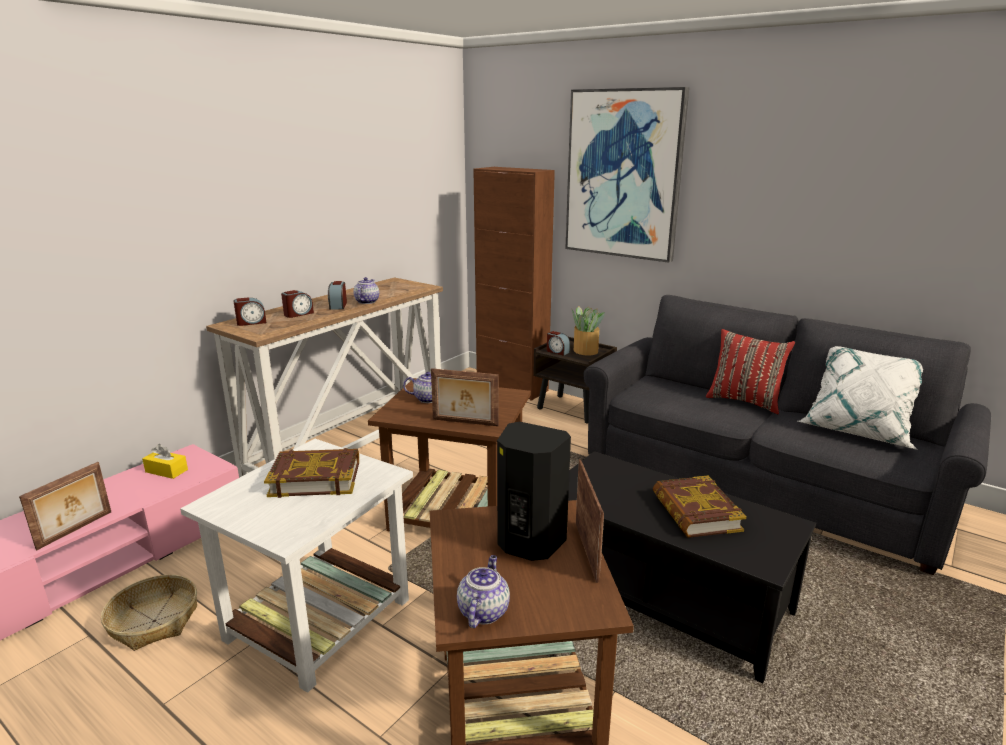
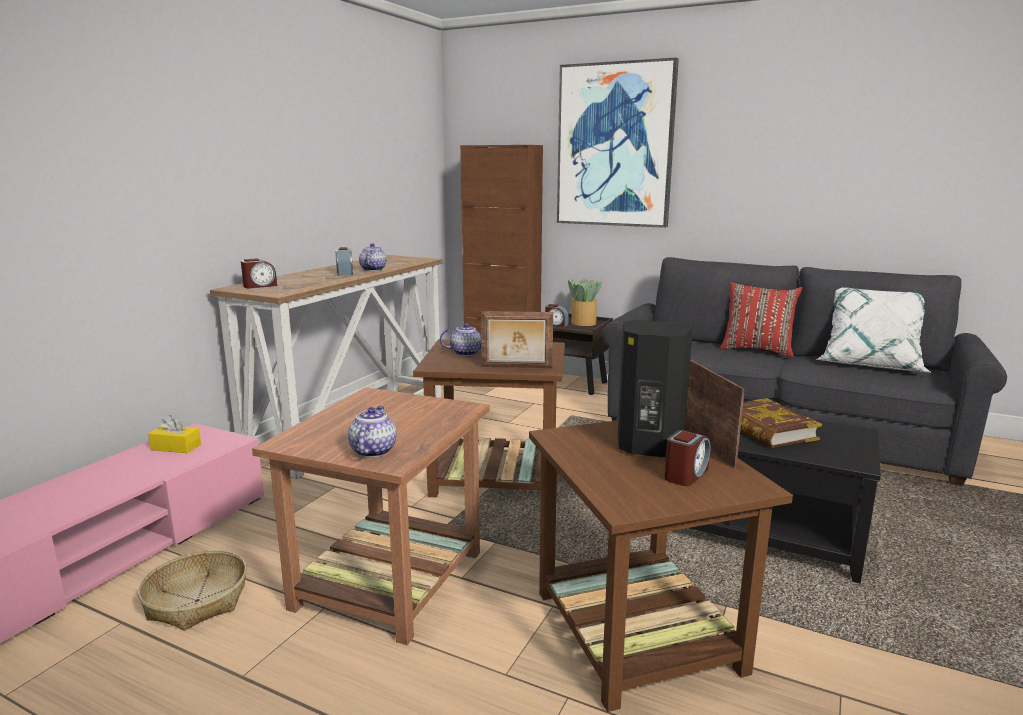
camera: 10 degrees left, 5 degrees down
(76, 530) = (92, 506): picture frame -> none
(298, 314) = (306, 279): alarm clock -> alarm clock (686, 474)
(315, 478) = (389, 416): book -> none
(320, 617) = (390, 578): white side table -> brown side table
(483, 611) = (640, 497): teapot -> teapot (373, 450)

